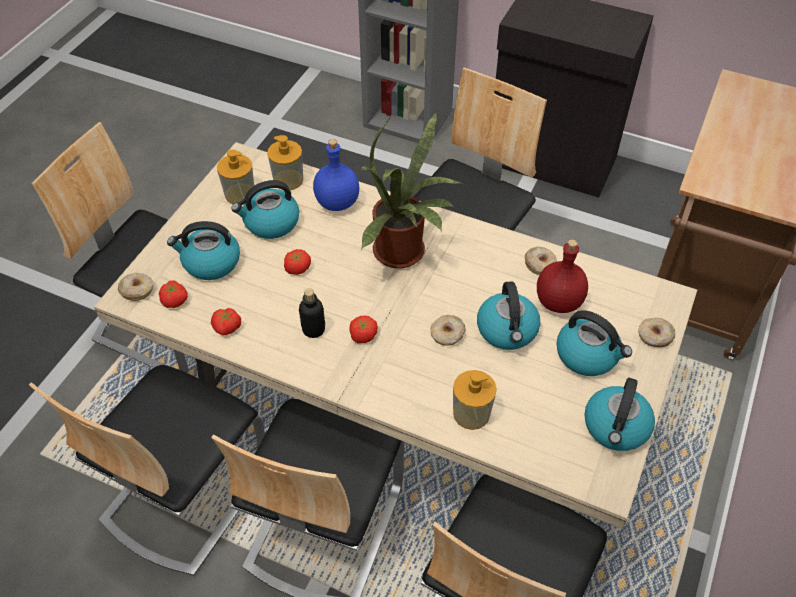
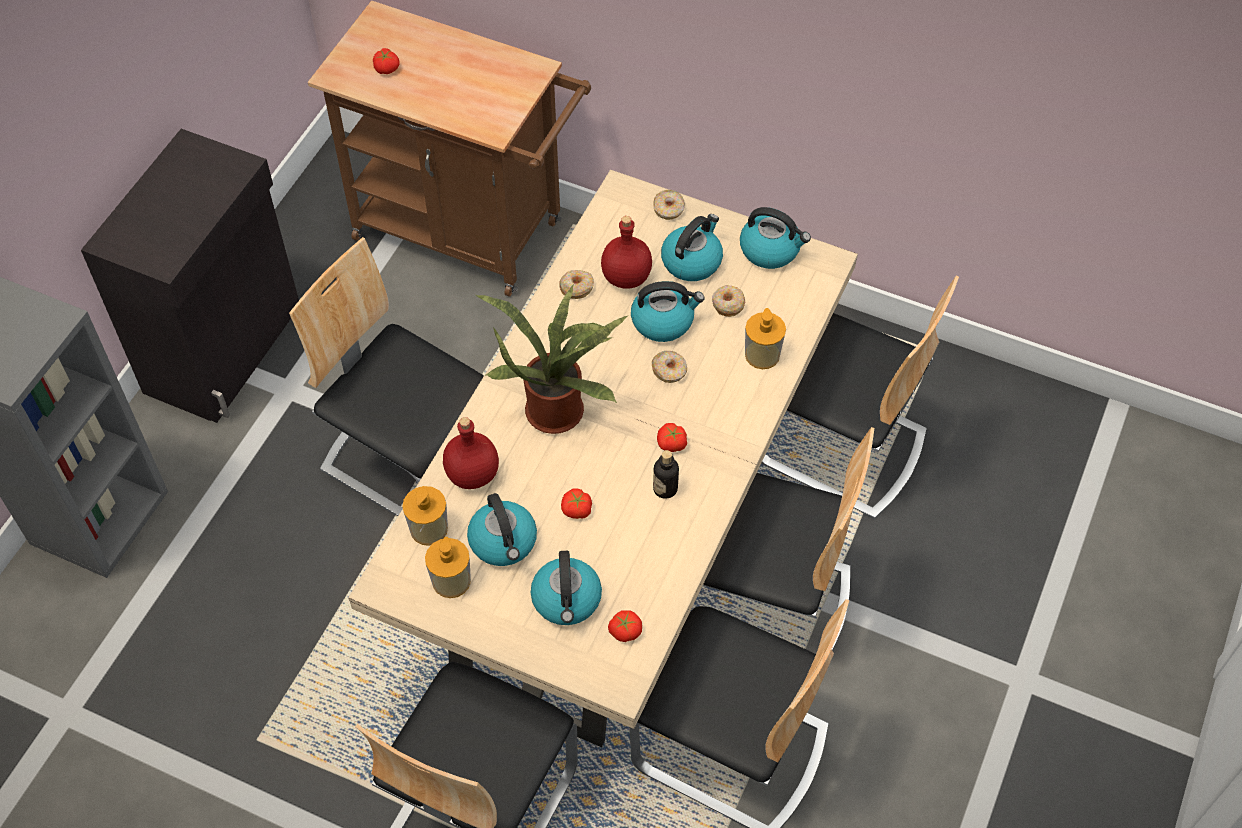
camera: 90 degrees left, 5 degrees up
(137, 290) = (609, 673): donut -> donut (727, 304)
(227, 327) = (664, 571): tomato -> tomato (387, 68)
(337, 202) = (471, 474): blue bottle -> red bottle

